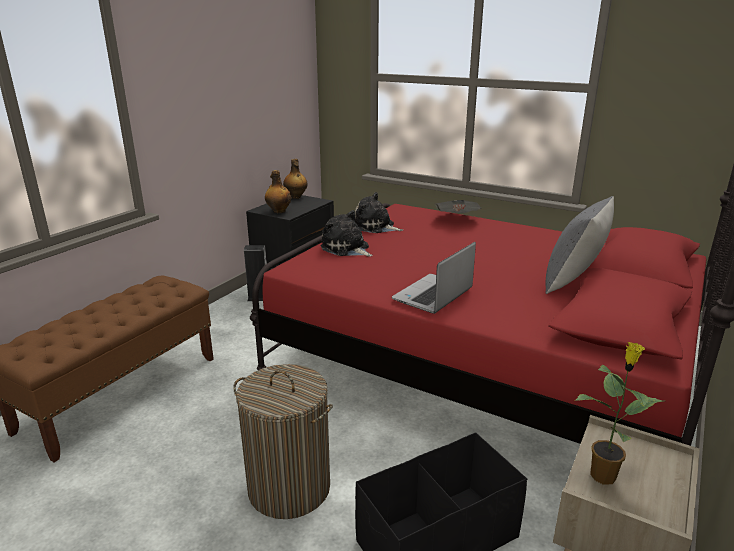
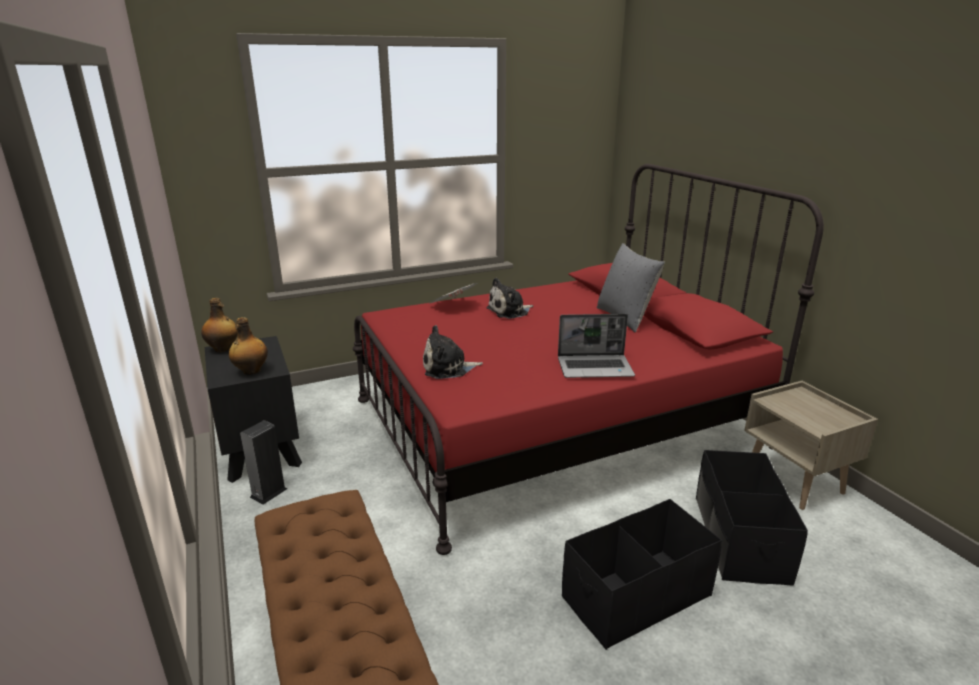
camera: 55 degrees left, 0 degrees up
(289, 488) = (635, 596): laundry basket -> black storage box
(375, 227) = (414, 339): plush toy -> plush toy (510, 311)
(433, 295) = (595, 368): laptop -> laptop turned 75 degrees counterclockwise
(603, 474) = (808, 418): potted plant -> none

